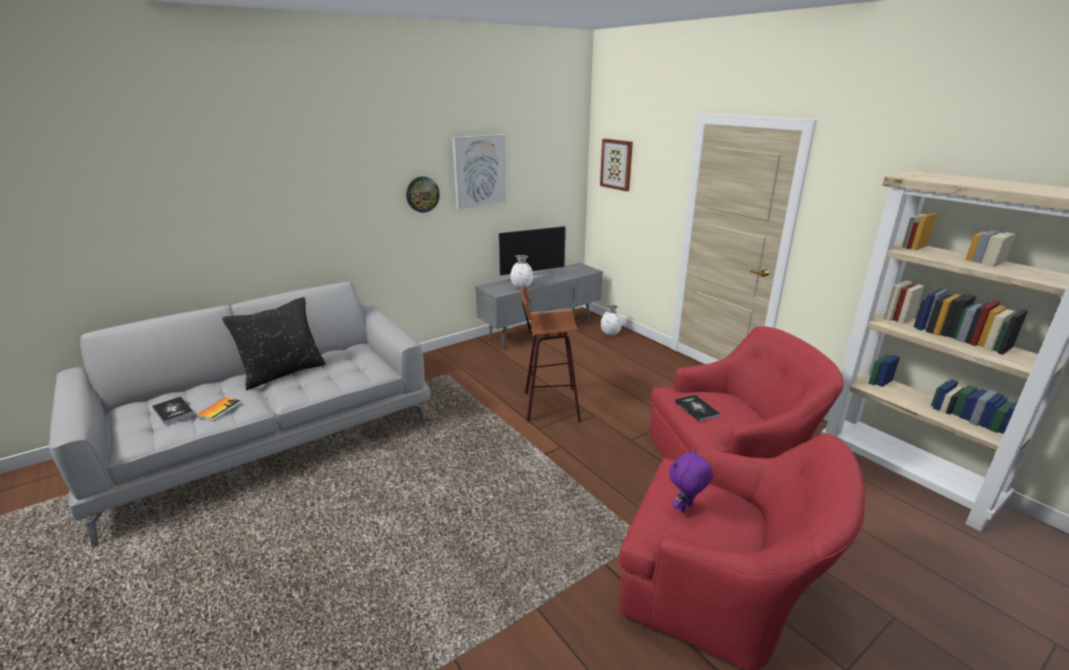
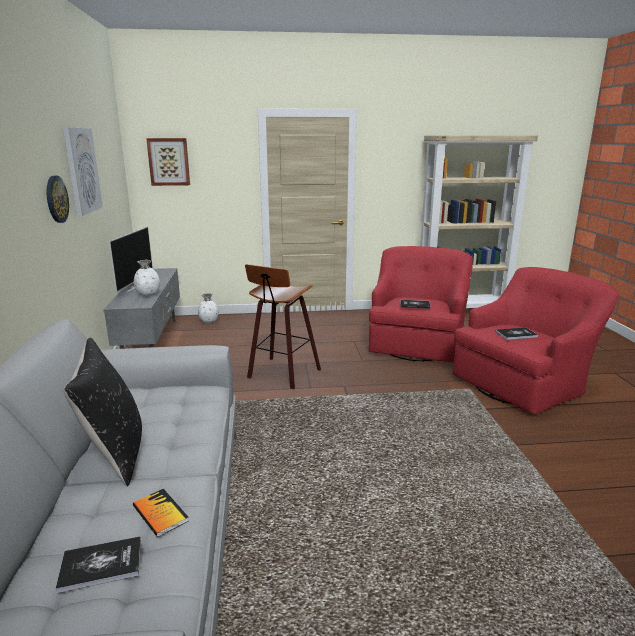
camera: 60 degrees left, 5 degrees down
(686, 508) = (516, 334): purple plush toy -> book

